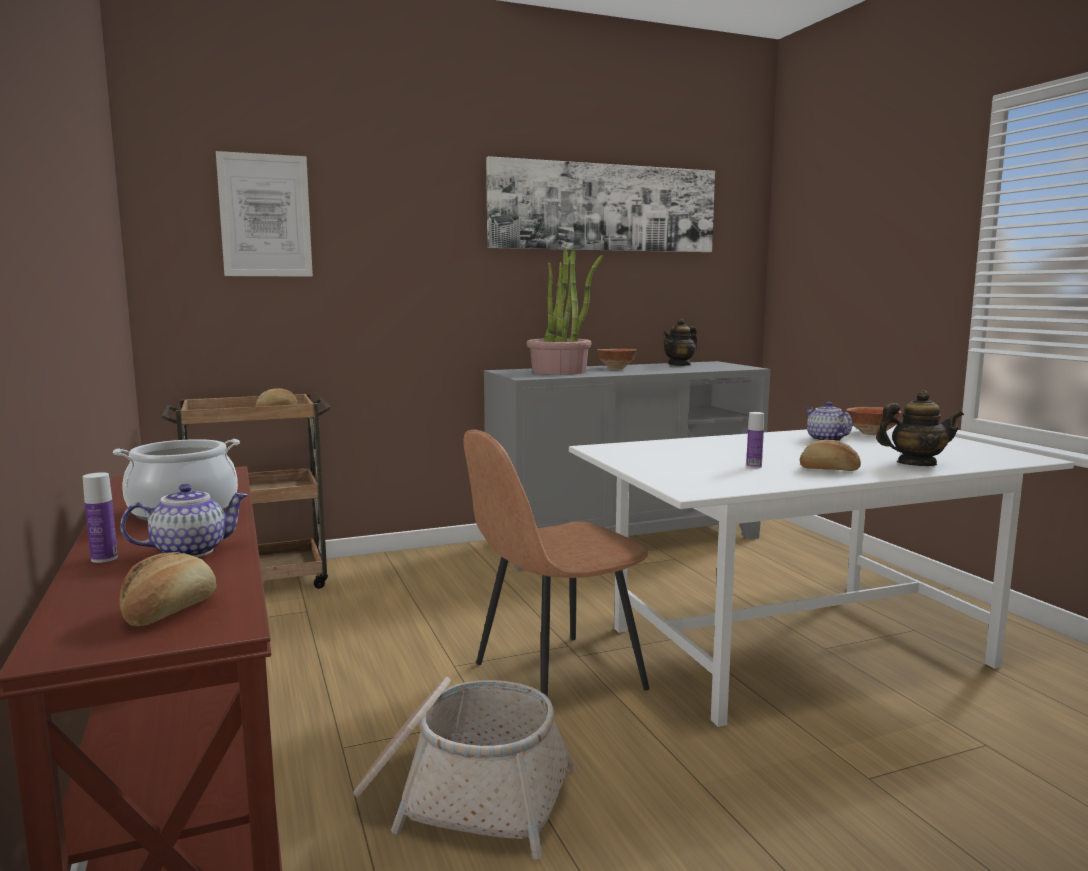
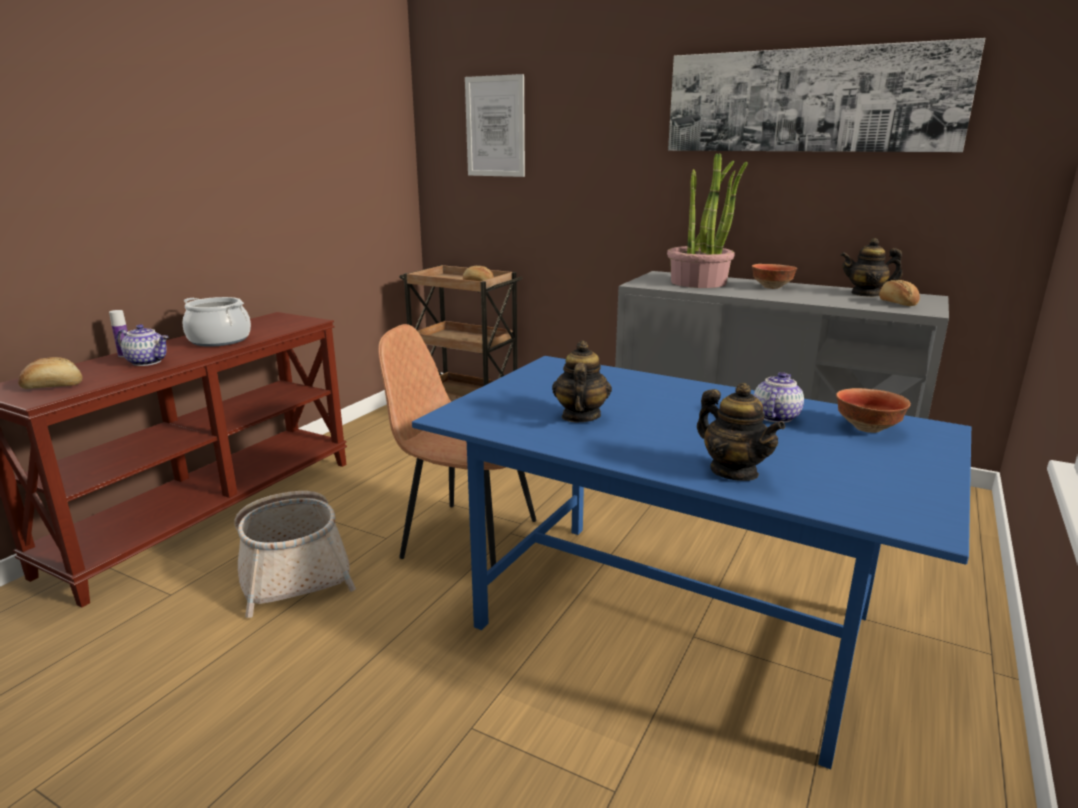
camera: 50 degrees right, 10 degrees up
(754, 466) = (580, 416): bottle -> teapot
(796, 648) = (669, 621): white dining table -> blue dining table
(829, 470) = (621, 443): bread -> bread (897, 303)

